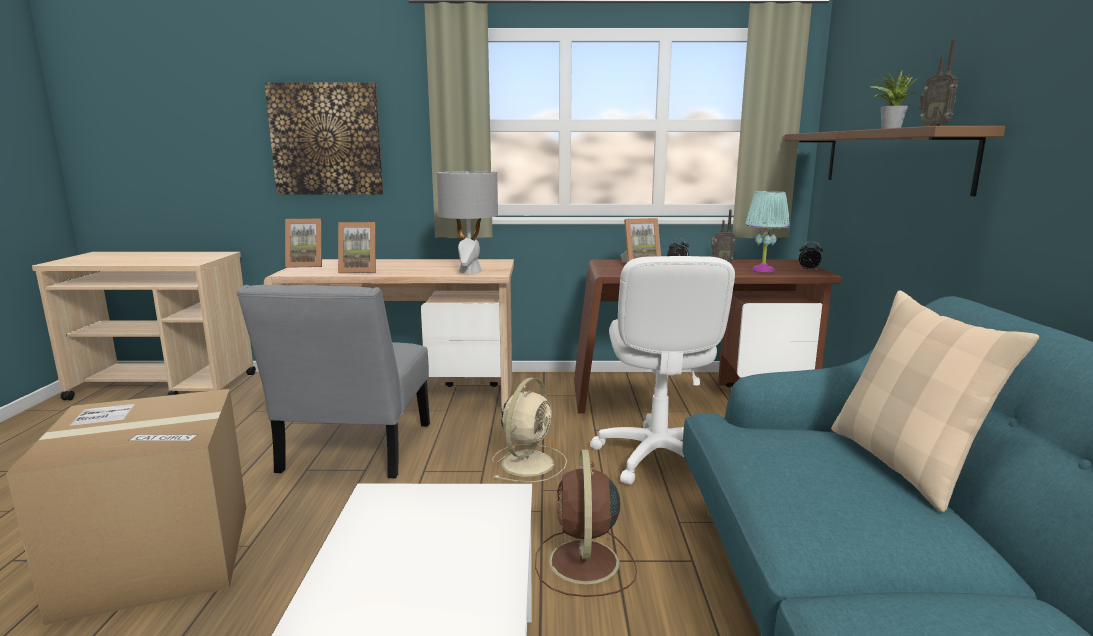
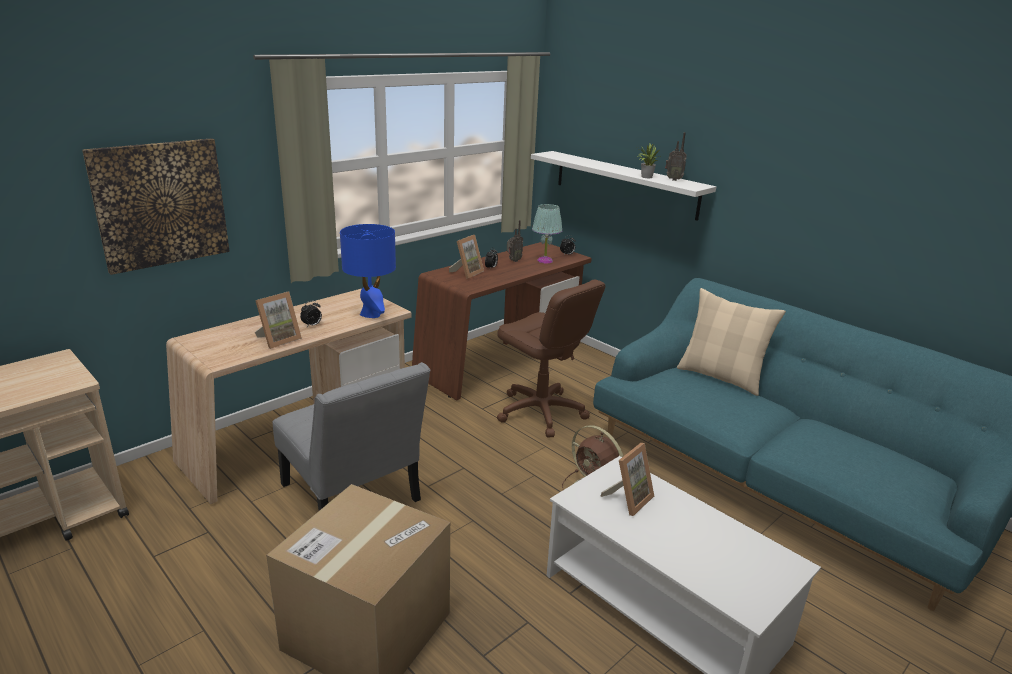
camera: 45 degrees left, 10 degrees up
(306, 265) = (203, 346): picture frame -> picture frame (628, 499)
(406, 269) = (312, 325): none -> alarm clock
(470, 271) = (371, 314): grey table lamp -> blue table lamp
(529, 462) = (480, 449): beige fan -> none
(657, 457) = (541, 412): white office chair -> brown office chair
(891, 158) = (625, 184): brown shelf -> white shelf

